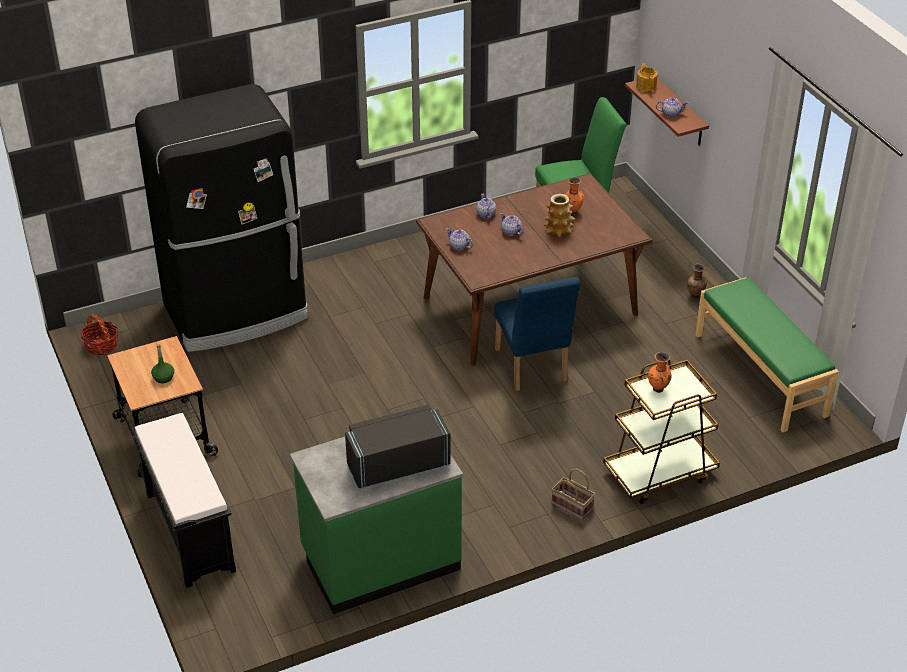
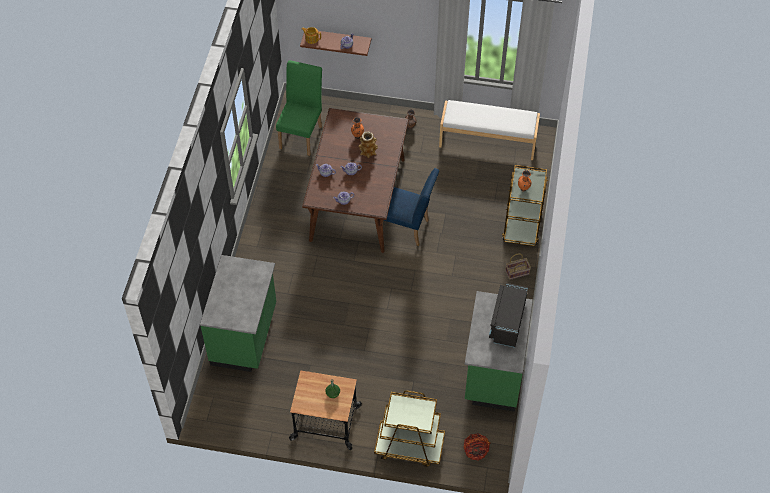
camera: 55 degrees left, 15 degrees up
(101, 345) = (217, 417): basket -> basket (475, 450)
(188, 531) = (409, 446): black bench -> brown cart
(237, 312) = (245, 335): black fridge -> green counter
(760, 374) = (488, 141): green bench -> white bench

